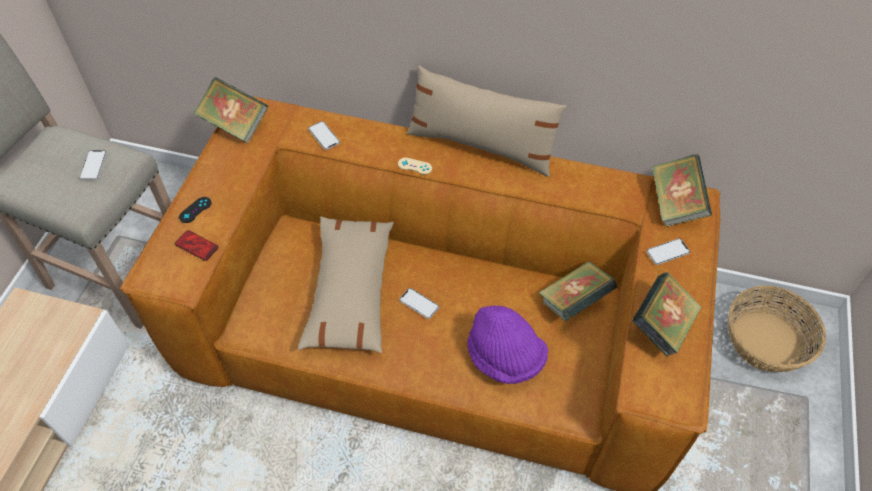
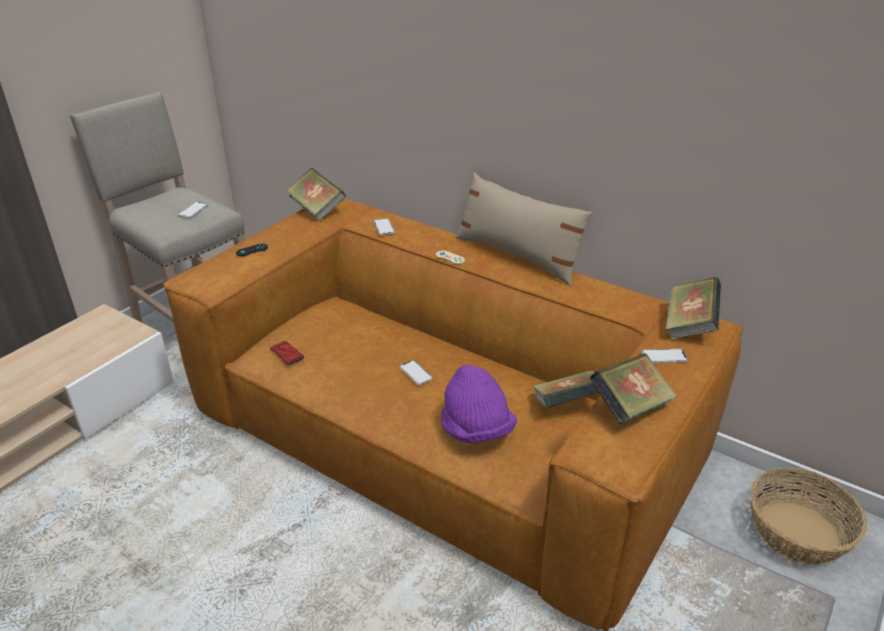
camera: 20 degrees right, 20 degrees down
(197, 246) = (238, 270): phone -> phone (287, 353)
(350, 291) = (360, 352): beige pillow -> none

